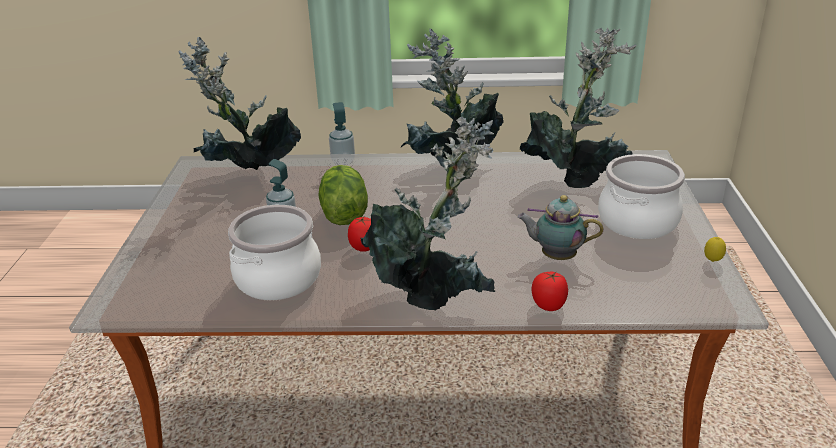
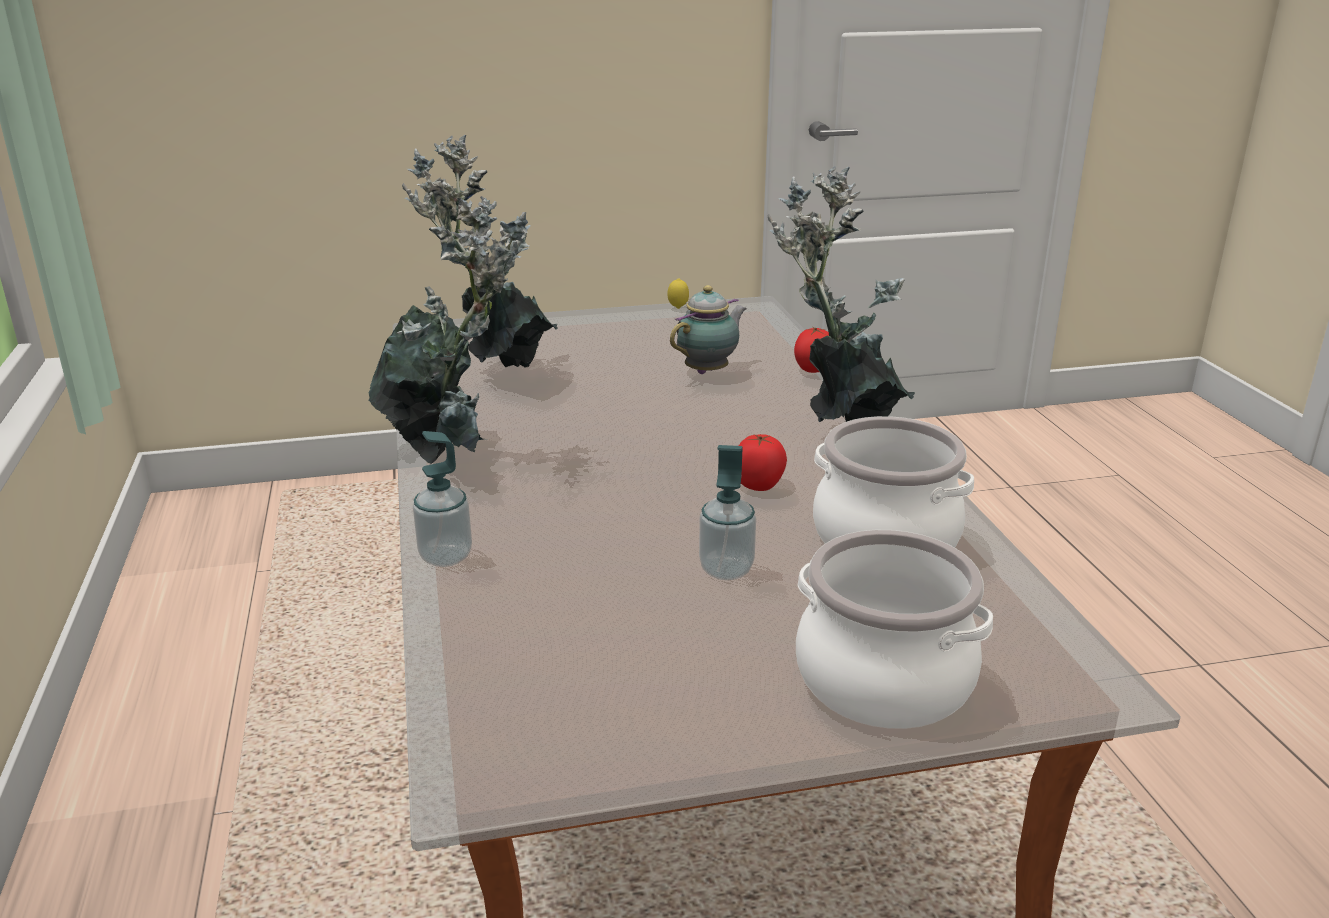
camera: 105 degrees left, 5 degrees down
(247, 175) = (527, 668): potted plant -> none
(343, 214) = (662, 520): lettuce -> none
(556, 256) = (709, 371): teapot -> teapot turned 135 degrees counterclockwise
(638, 222) = (606, 336): cooking pot -> cooking pot (884, 679)

